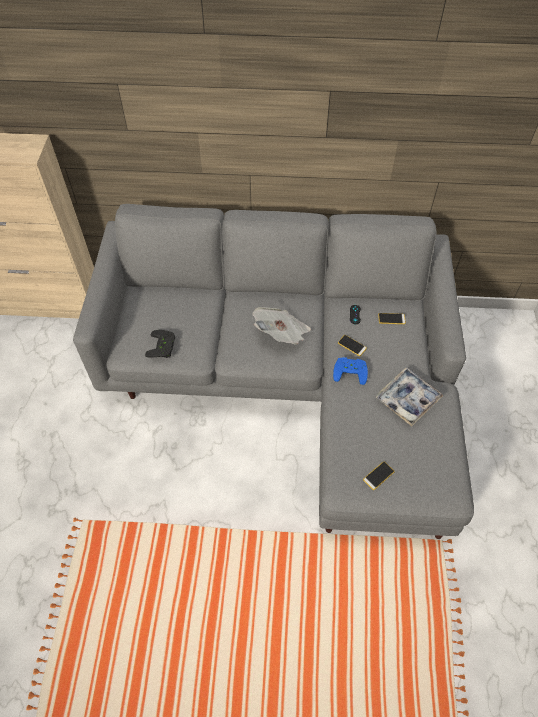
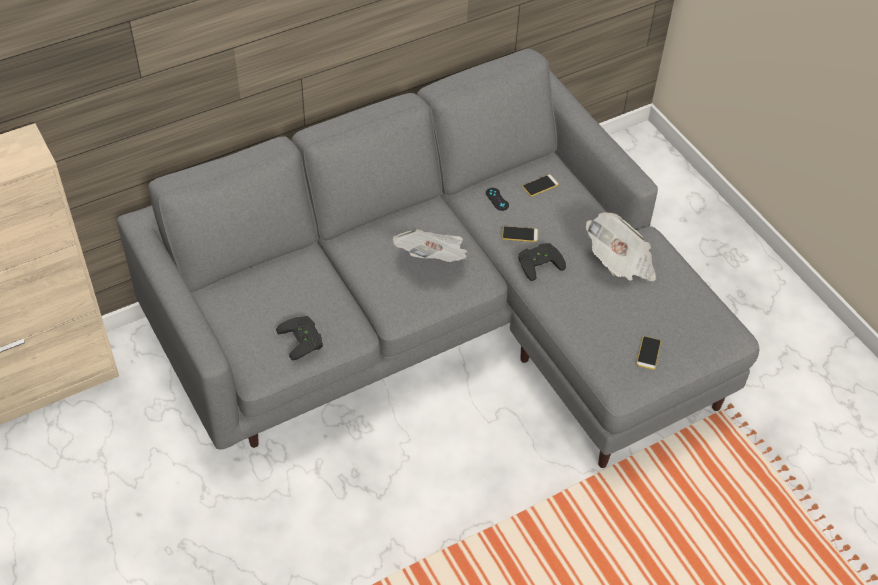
camera: 35 degrees left, 5 degrees down
(350, 370) = (539, 262): blue game controller -> black game controller
(407, 399) = (619, 262): tray -> newspaper

